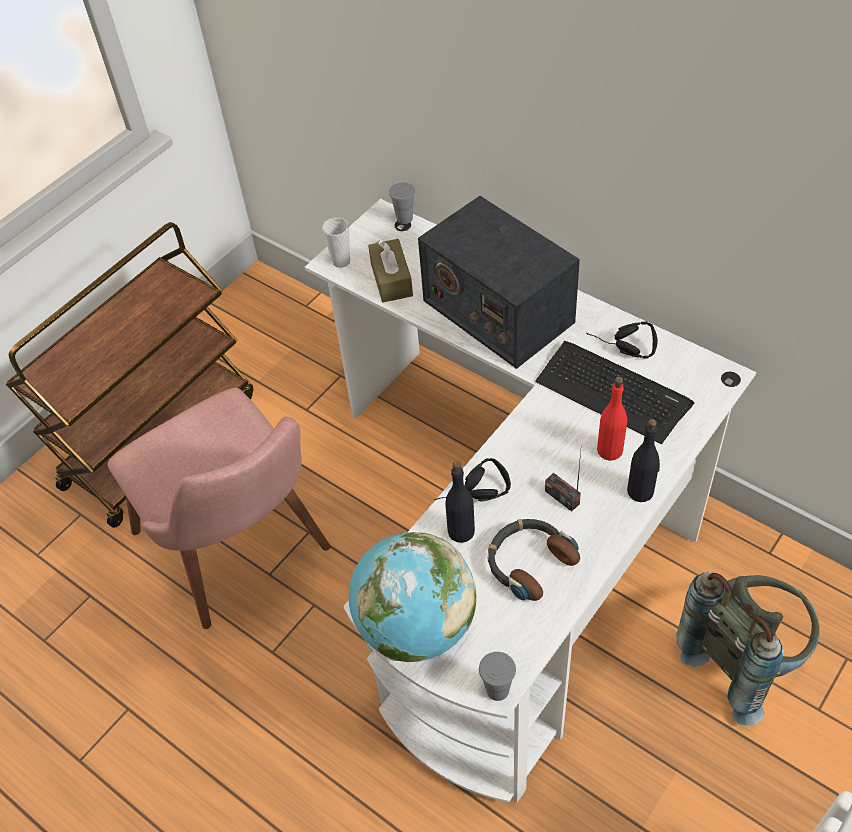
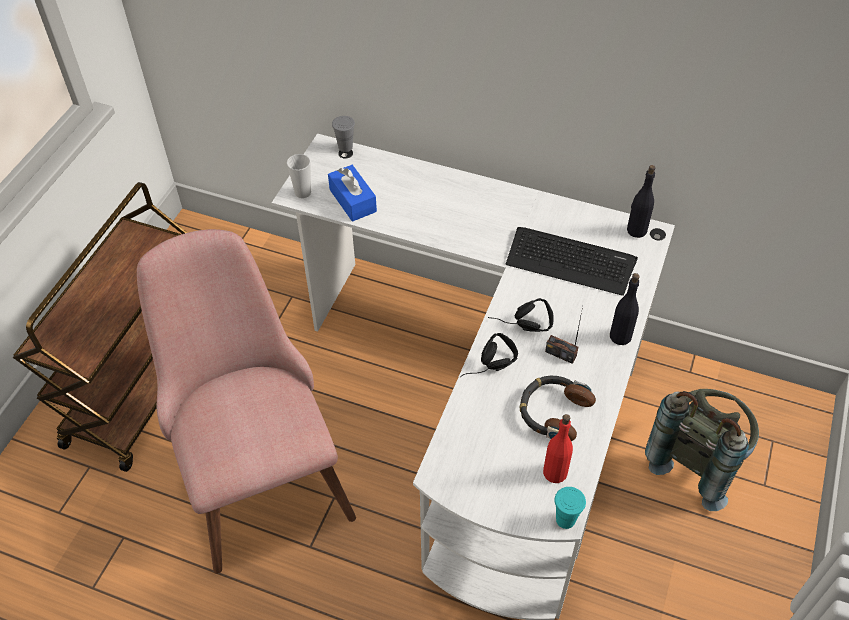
camera: 20 degrees left, 0 degrees up
(246, 554) = (258, 468): pink chair -> pink chair turned 150 degrees counterclockwise
(391, 279) = (353, 200): brown tissue box -> blue tissue box
(415, 626) = (480, 484): globe -> none
(461, 531) = (489, 398): black bottle -> black bottle (636, 230)
(497, 311) = (452, 212): radio -> none
(497, 690) = (565, 520): grey cup -> turquoise cup
(610, 450) = (585, 308): red bottle -> red bottle (555, 472)
(620, 349) = (564, 226): black headphones -> black headphones (521, 326)

